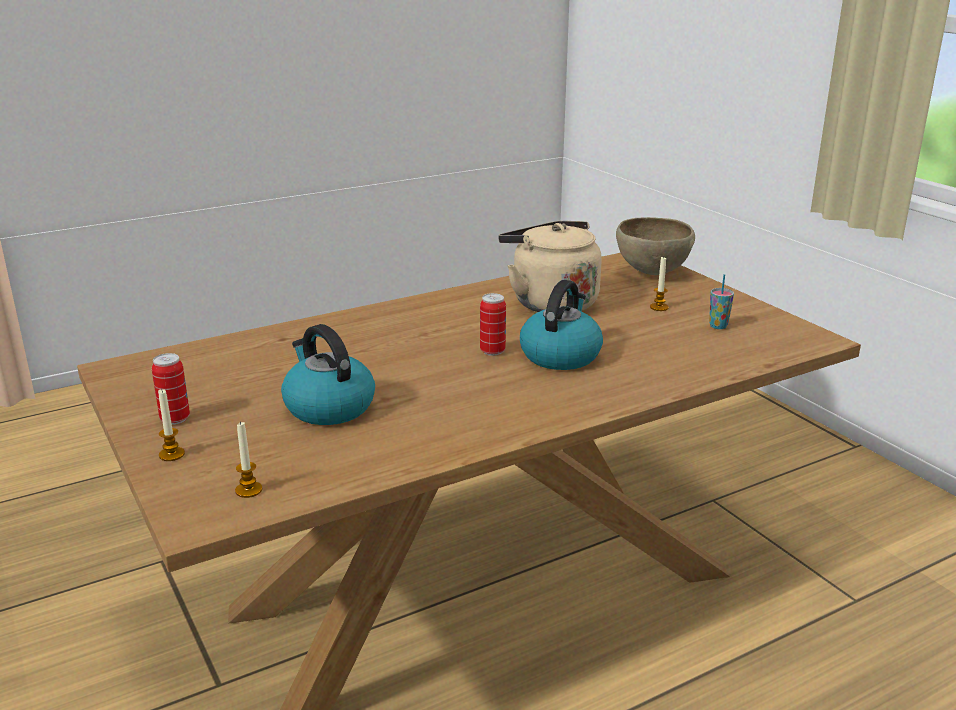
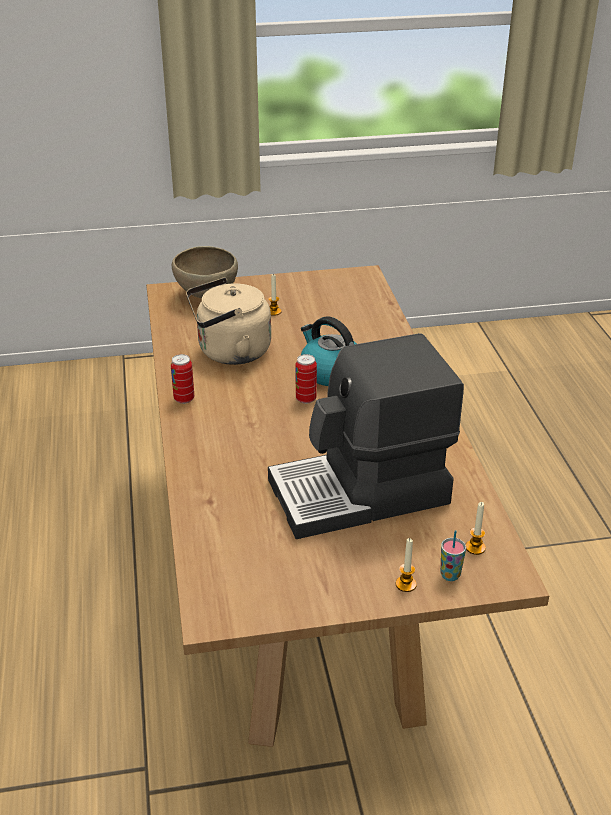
camera: 70 degrees left, 10 degrees up
(175, 419) = (342, 579): can -> can (184, 399)
(328, 407) = (361, 493): kettle -> coffee machine
(718, 326) = (321, 300): cup -> cup (450, 575)

